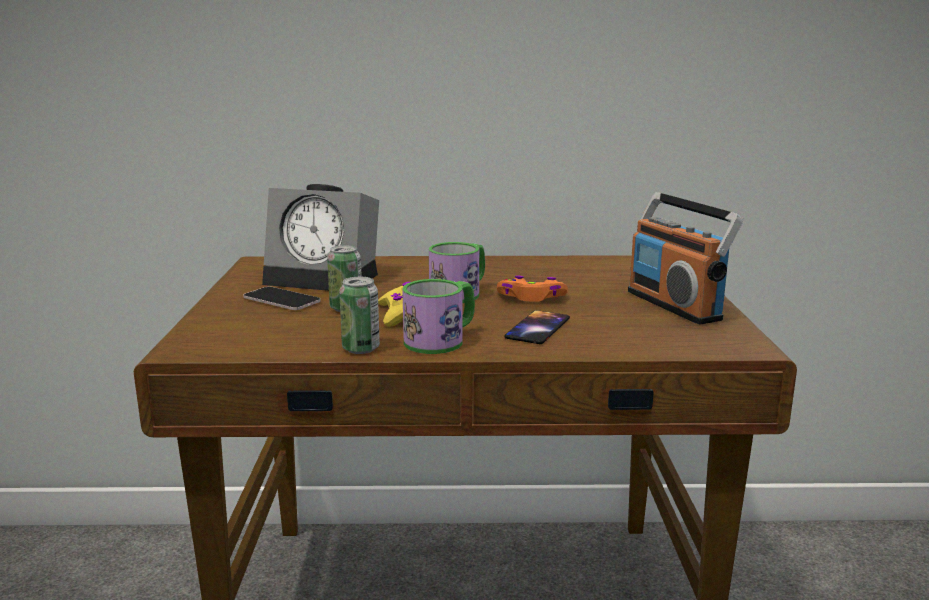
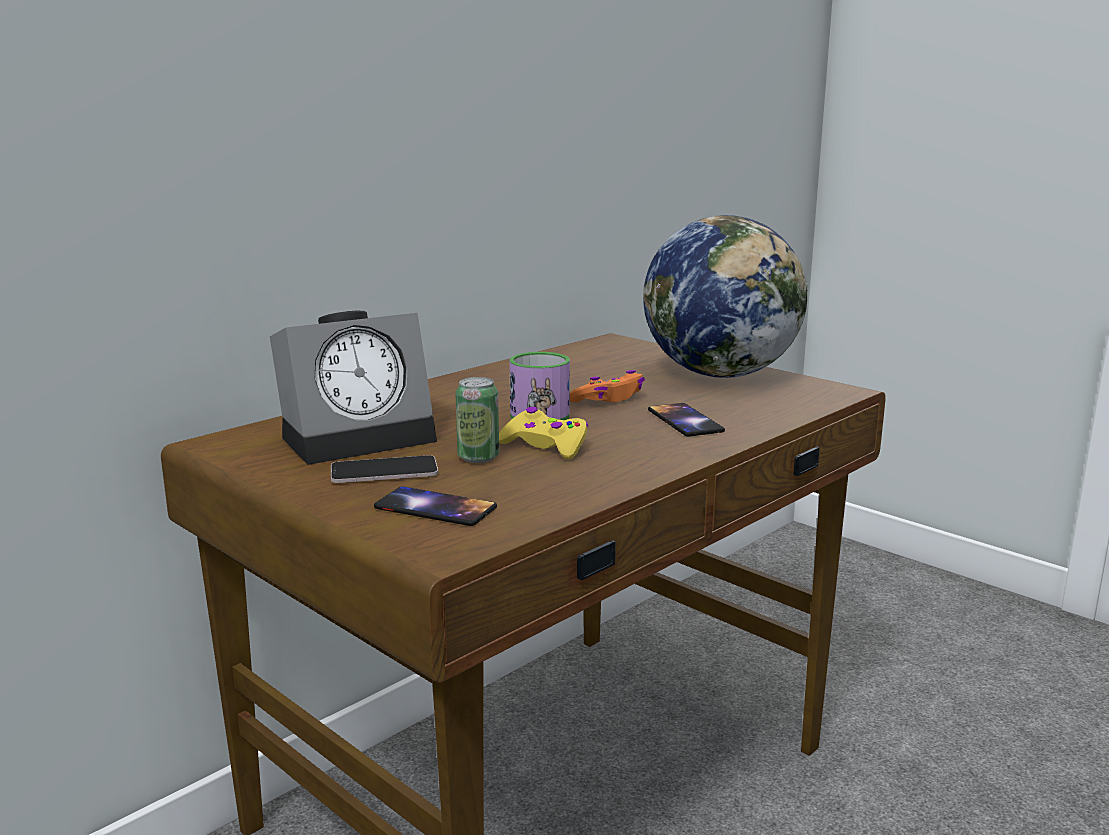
camera: 45 degrees left, 0 degrees up
(246, 327) = (435, 507): none -> phone
(361, 348) = (606, 485): can -> none
(442, 340) = (646, 454): mug -> none
(674, 305) = (721, 374): radio -> globe

